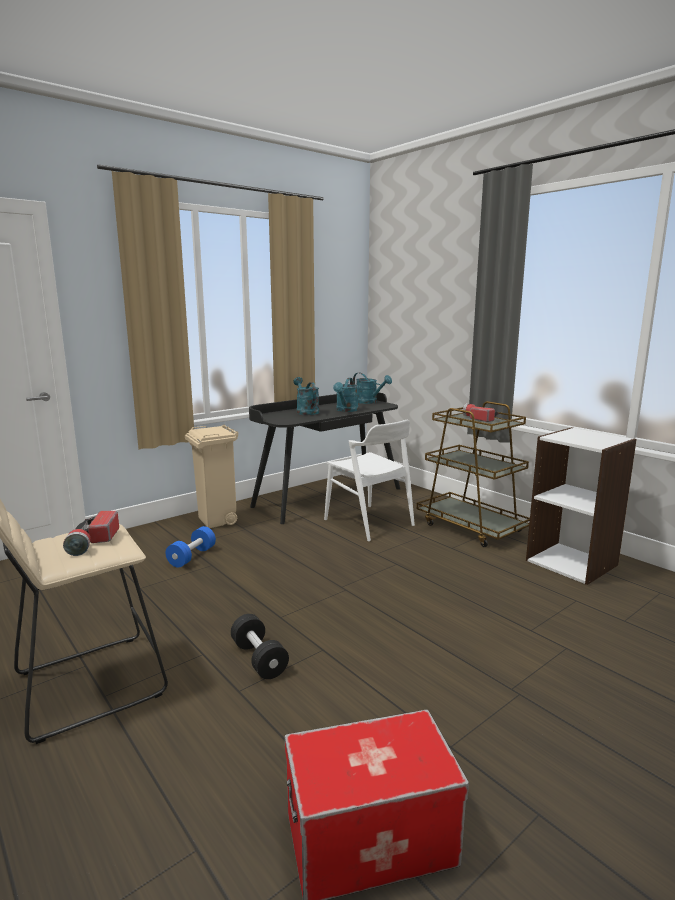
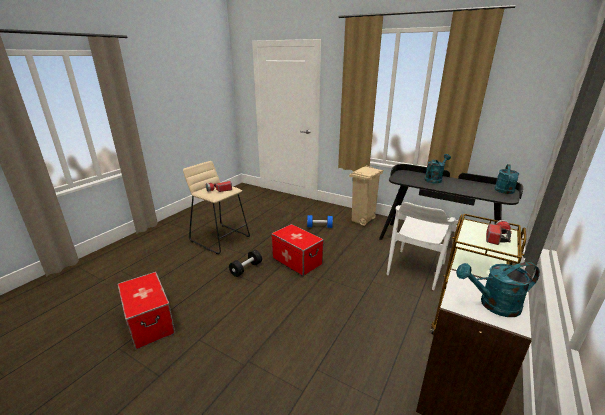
camera: 70 degrees right, 10 degrees up
(280, 598) = (297, 261): none -> storage box
(346, 410) = (459, 189): turquoise watering can -> turquoise watering can (493, 305)

